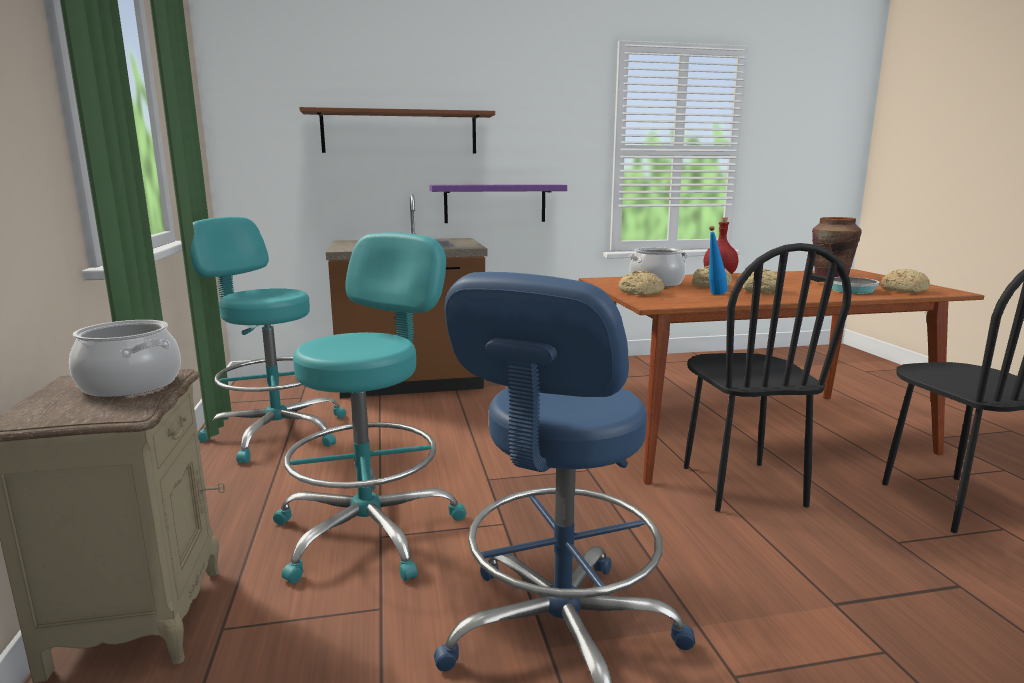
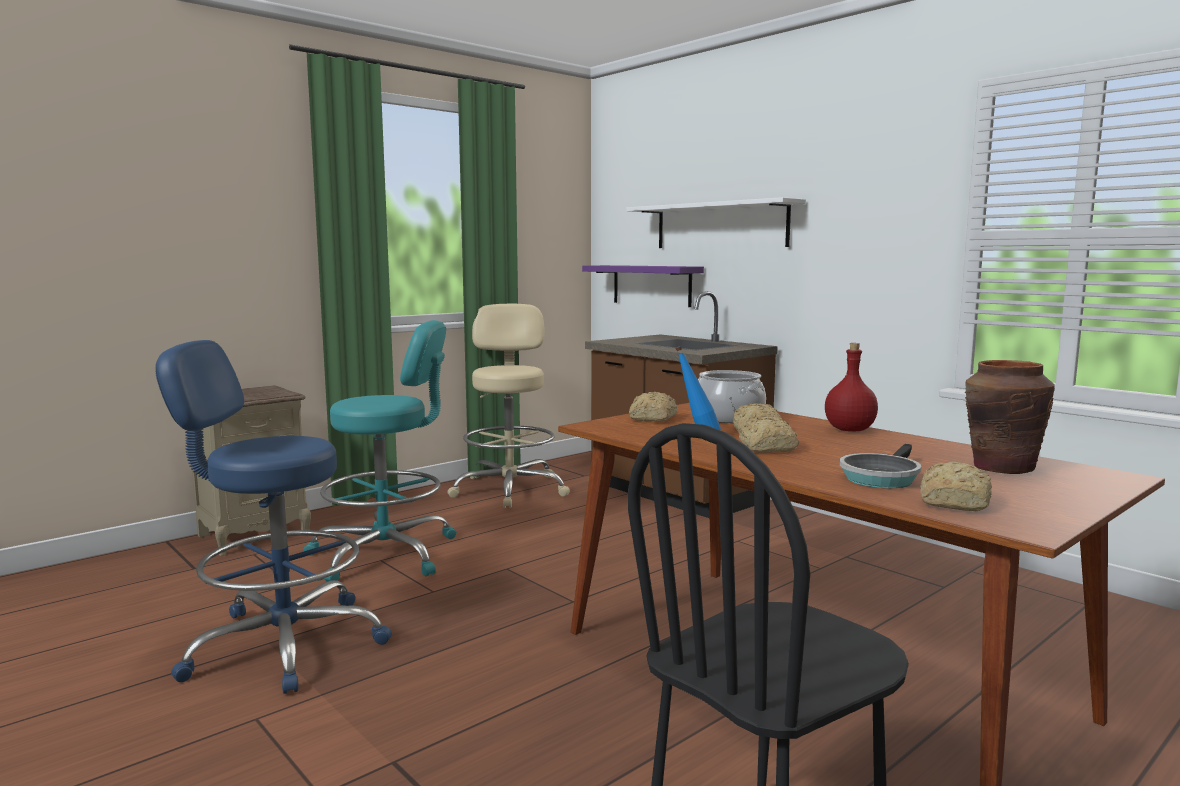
camera: 60 degrees right, 5 degrees down
(130, 385) = (262, 393): cooking pot -> none
(276, 432) = (510, 489): turquoise stool -> beige stool
(399, 132) = (720, 226): brown shelf -> white shelf
(495, 203) = (806, 307): purple shelf -> purple shelf (651, 285)
(741, 486) = (626, 683): black chair -> none

